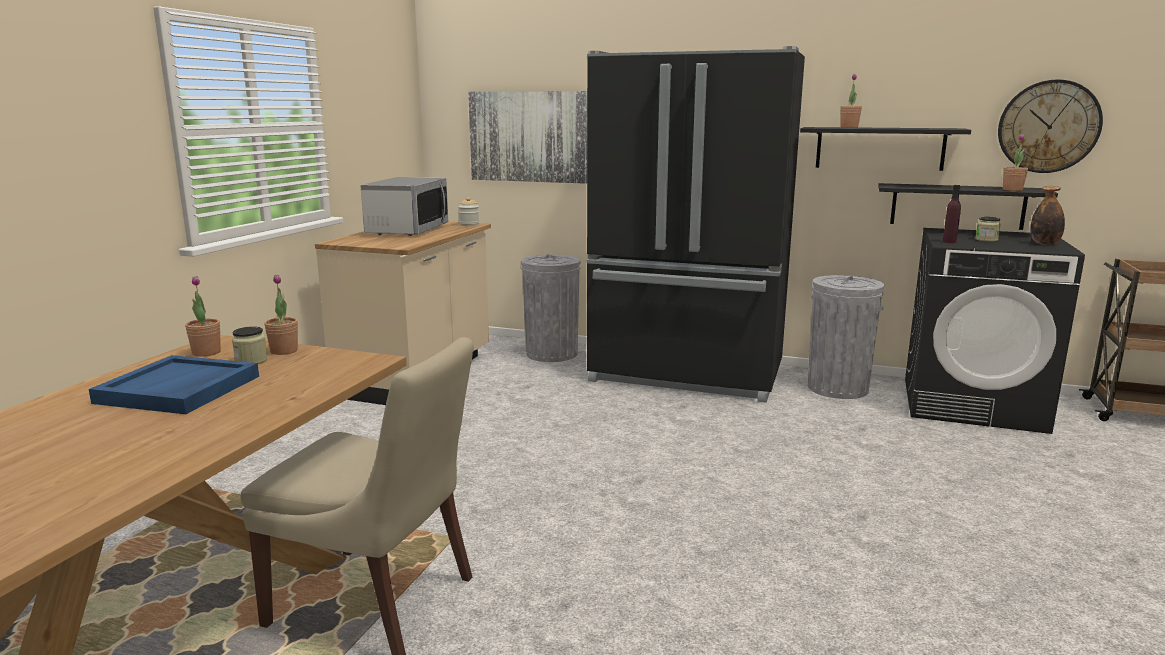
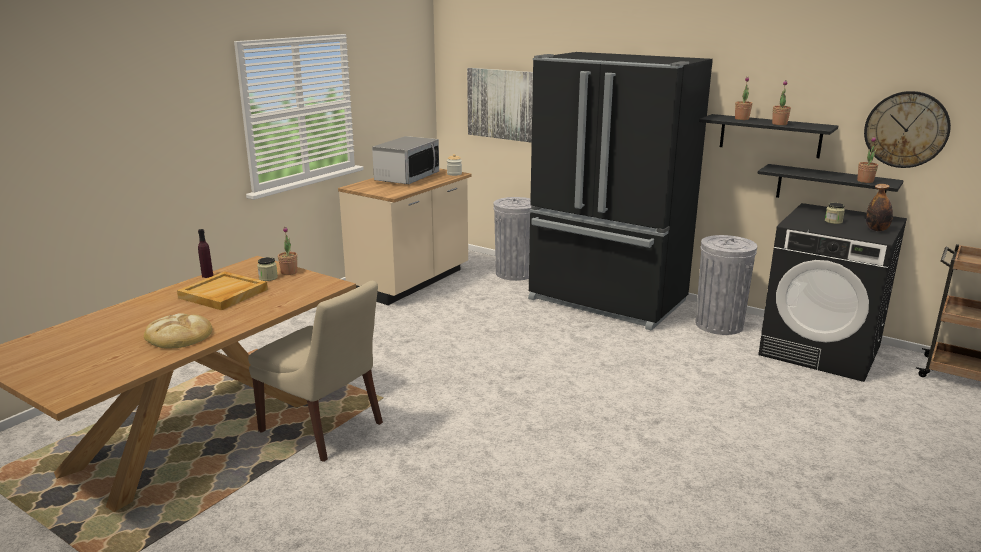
camera: 15 degrees right, 5 degrees up
(114, 464) = (179, 336): none -> bread
(179, 390) = (223, 294): blue tray -> beige tray
(206, 352) = (246, 269): potted plant -> potted plant (779, 124)
(949, 242) = (797, 221): purple bottle -> purple bottle (207, 275)

